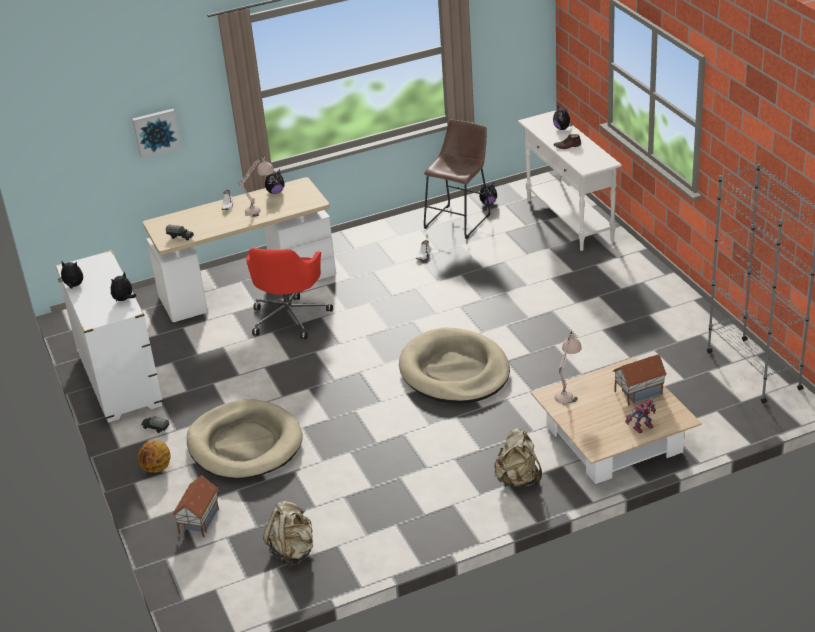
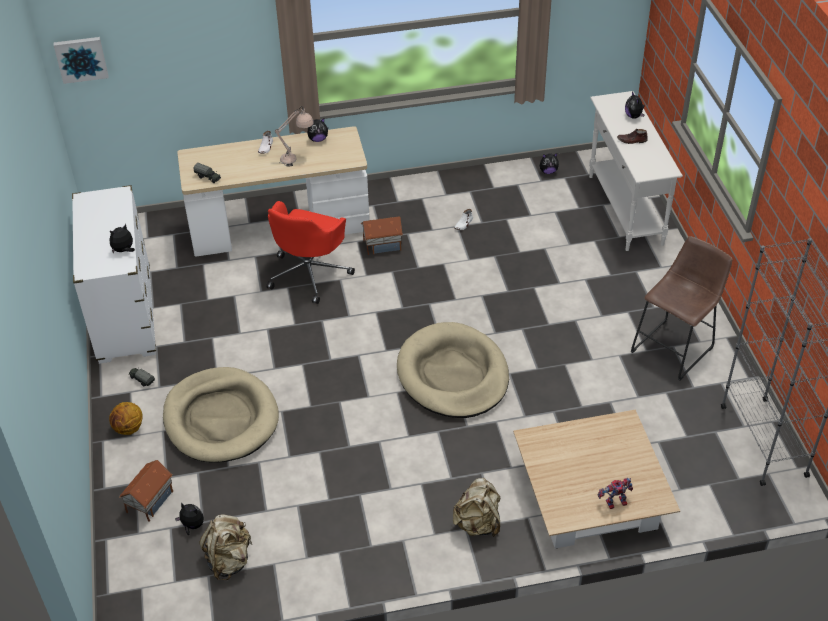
camera: 10 degrees right, 10 degrees up
(73, 286) = (81, 223): plush toy -> plush toy (192, 526)
(156, 132) = (200, 63): picture -> picture (81, 59)
(459, 220) = (513, 187): brown stool -> brown stool (675, 347)
(568, 391) = (552, 438): beige table lamp -> none
(638, 392) = (624, 456): toy house -> toy house (382, 245)

